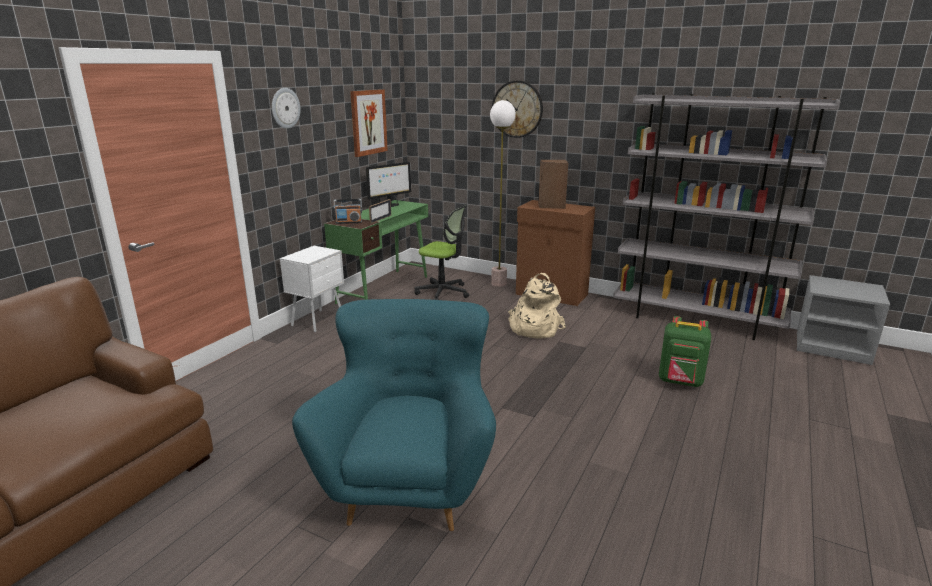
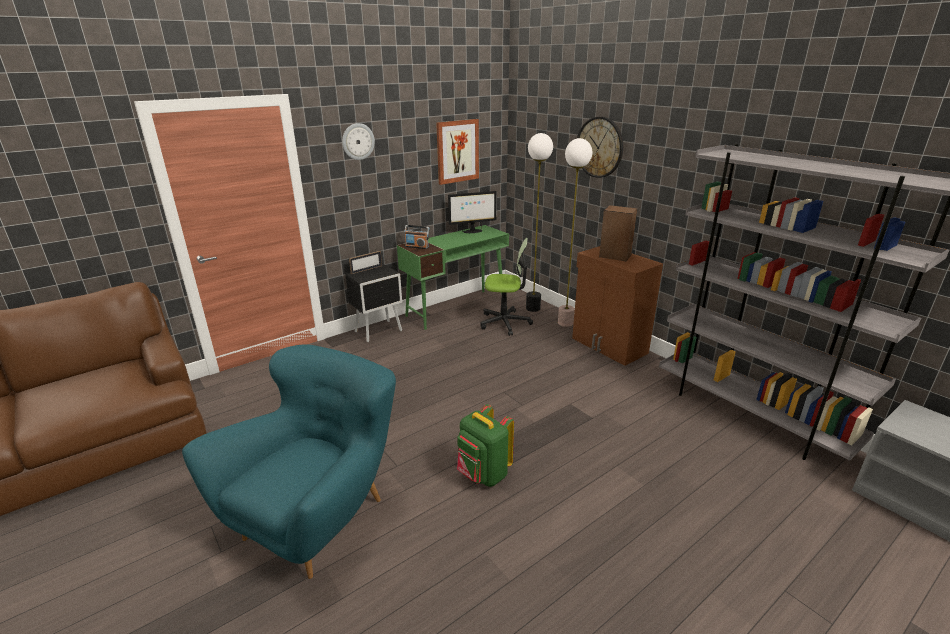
camera: 25 degrees right, 5 degrees up
(319, 321) = (379, 331): white nightstand -> black nightstand
(380, 219) = (447, 247): picture frame -> picture frame (366, 269)
(443, 292) = (505, 322): office chair -> office chair turned 45 degrees counterclockwise
(459, 277) = (533, 308): none -> floor lamp
(533, 328) = (557, 382): beige backpack -> none
(680, 382) = (661, 489): green backpack -> green backpack (483, 475)

